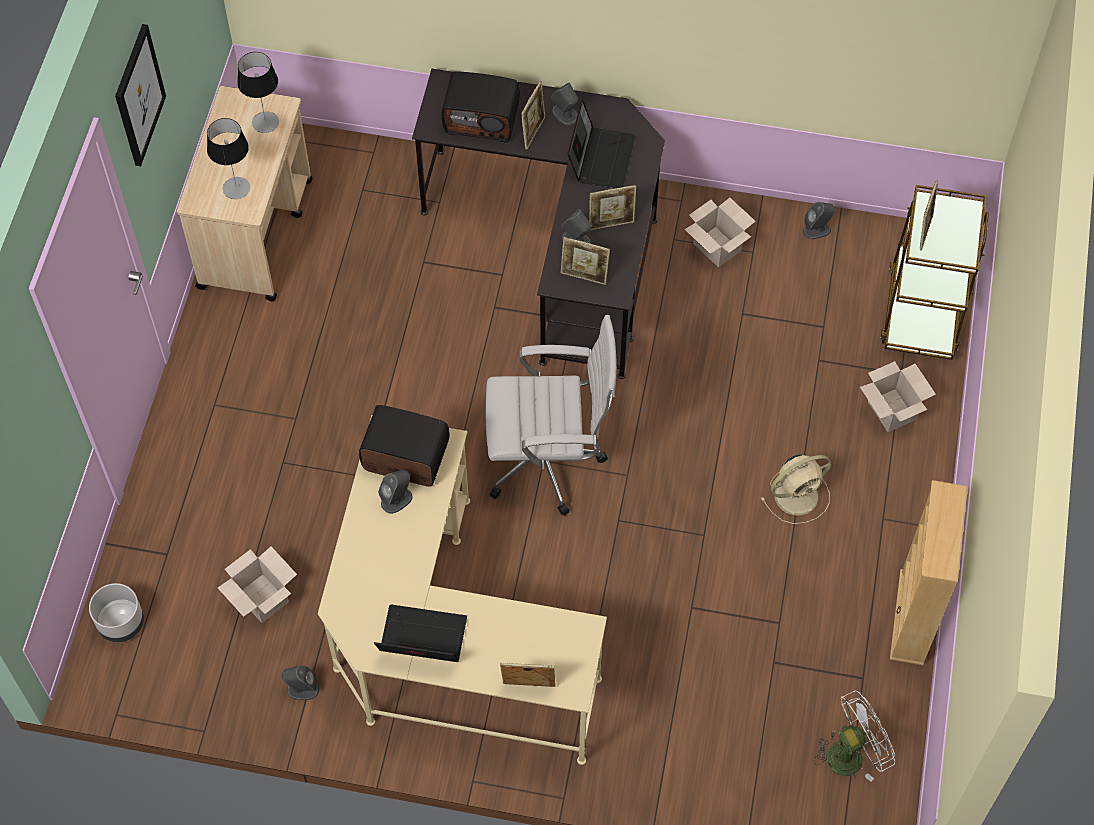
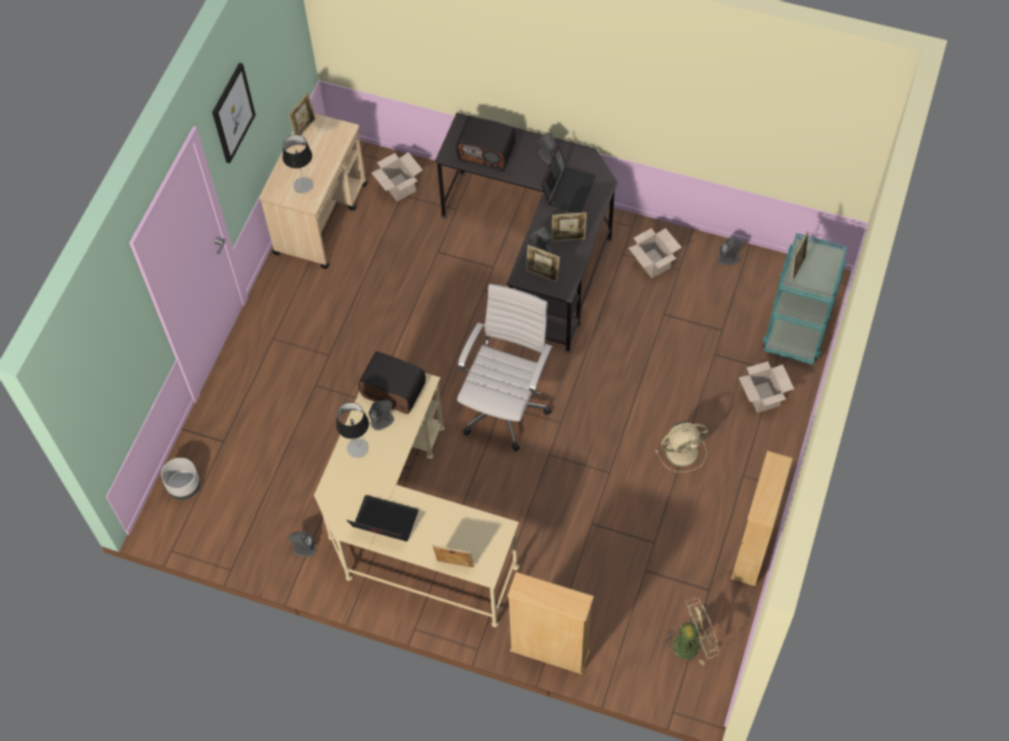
camera: 10 degrees right, 0 degrees up
(261, 598) = (285, 480): cardboard box -> cardboard box (398, 187)
(265, 122) = (331, 140): table lamp -> table lamp (357, 448)
(533, 132) = (522, 165): picture frame -> picture frame (304, 128)
(549, 462) = (505, 407): white office chair -> white office chair turned 75 degrees counterclockwise
(662, 788) = (549, 651): none -> beige bookcase
(851, 753) = (691, 643): white fan -> green fan
(922, 310) = (797, 325): brown cart -> turquoise cart

